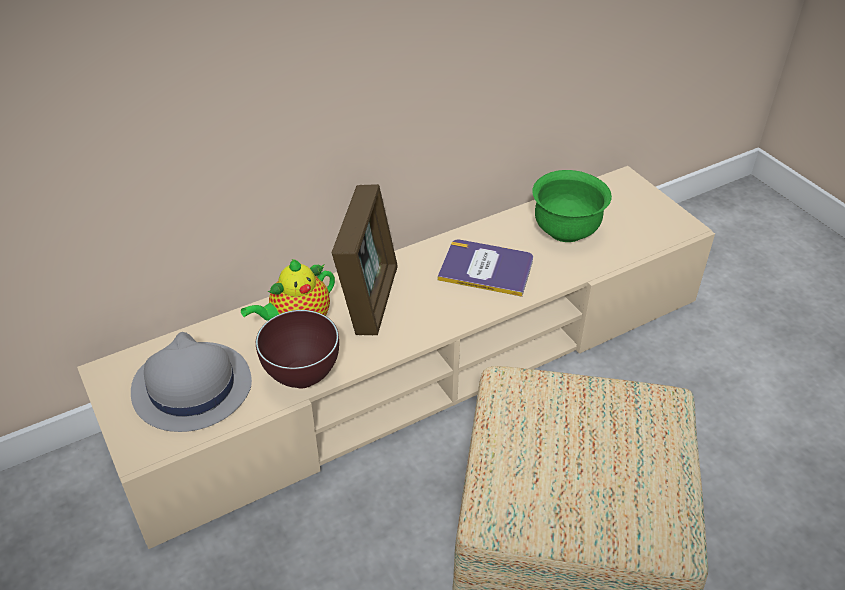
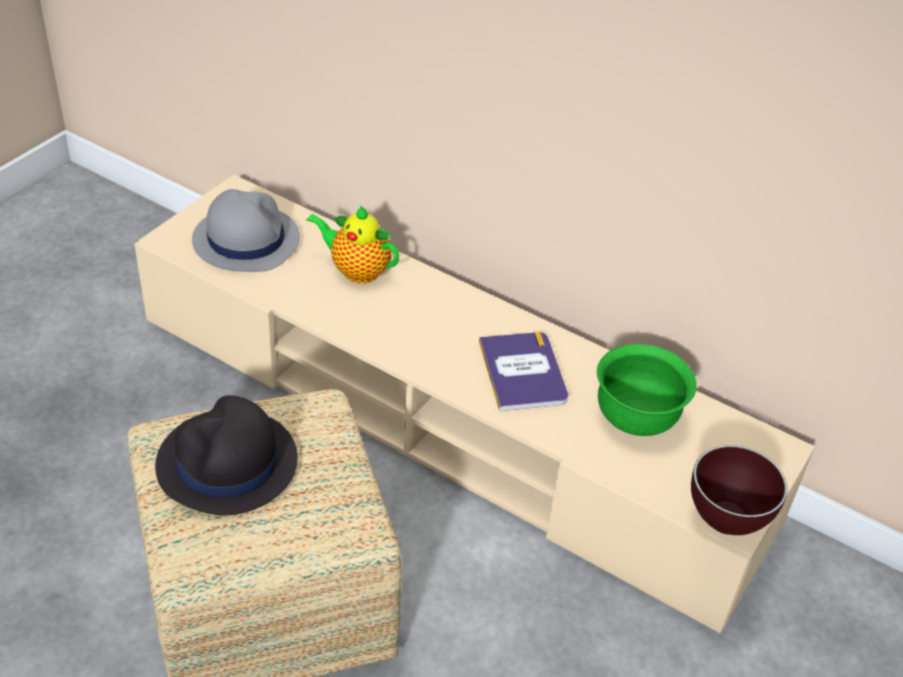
camera: 60 degrees right, 0 degrees up
(304, 377) = (294, 298): brown bowl -> brown bowl (727, 523)
(369, 299) = (418, 304): picture frame -> none
(560, 467) = (227, 464): none -> black hat

